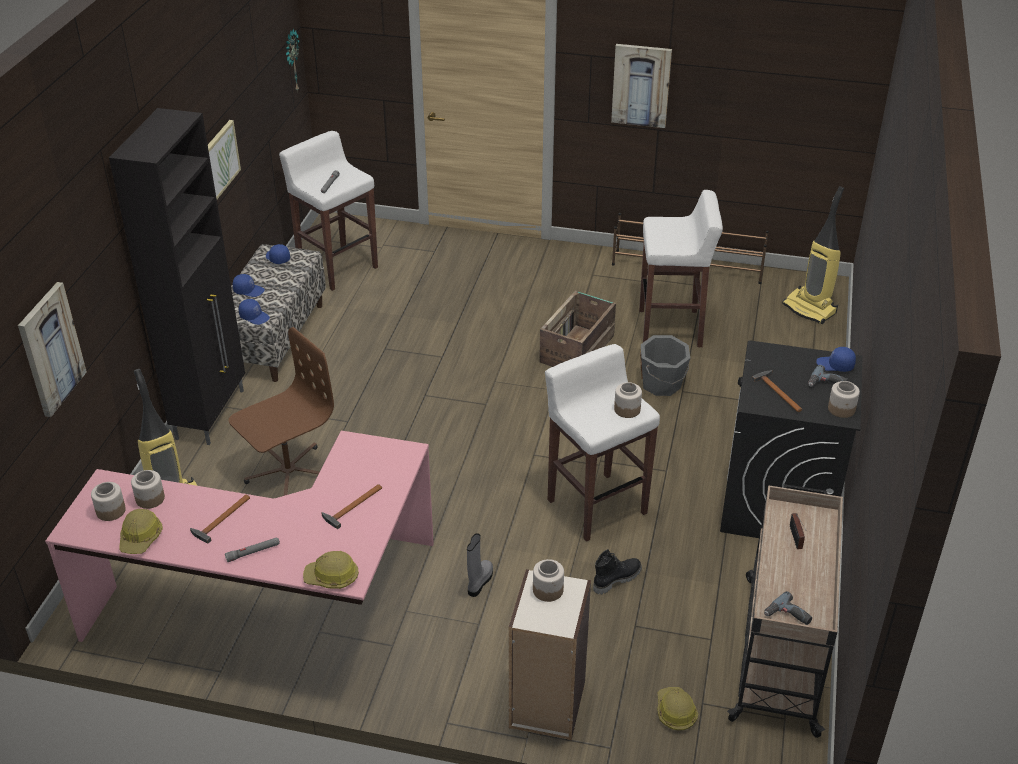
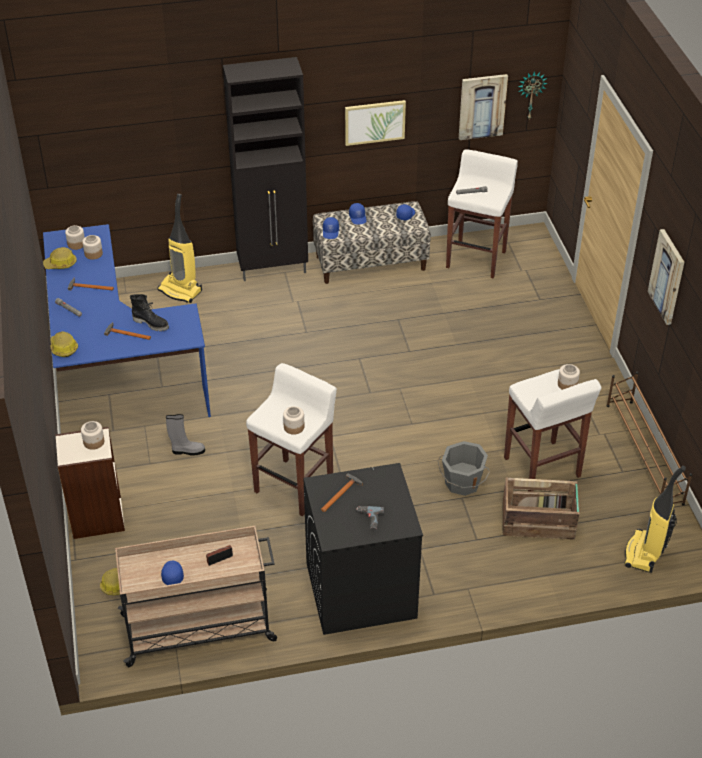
camera: 65 degrees right, 5 degrees up
(50, 349) = (121, 145): picture -> picture (482, 106)
(275, 614) = (114, 370): pink desk -> blue desk
(287, 472) = (239, 325): brown office chair -> none
(578, 349) = (472, 420): crate -> crate (539, 522)
(616, 579) = (226, 519): black boot -> black boot (151, 323)
(787, 616) = (136, 572): power drill -> none
(835, 365) = (397, 520): blue cap -> blue cap (172, 574)
(841, 409) = (340, 535): jar -> jar (567, 384)

